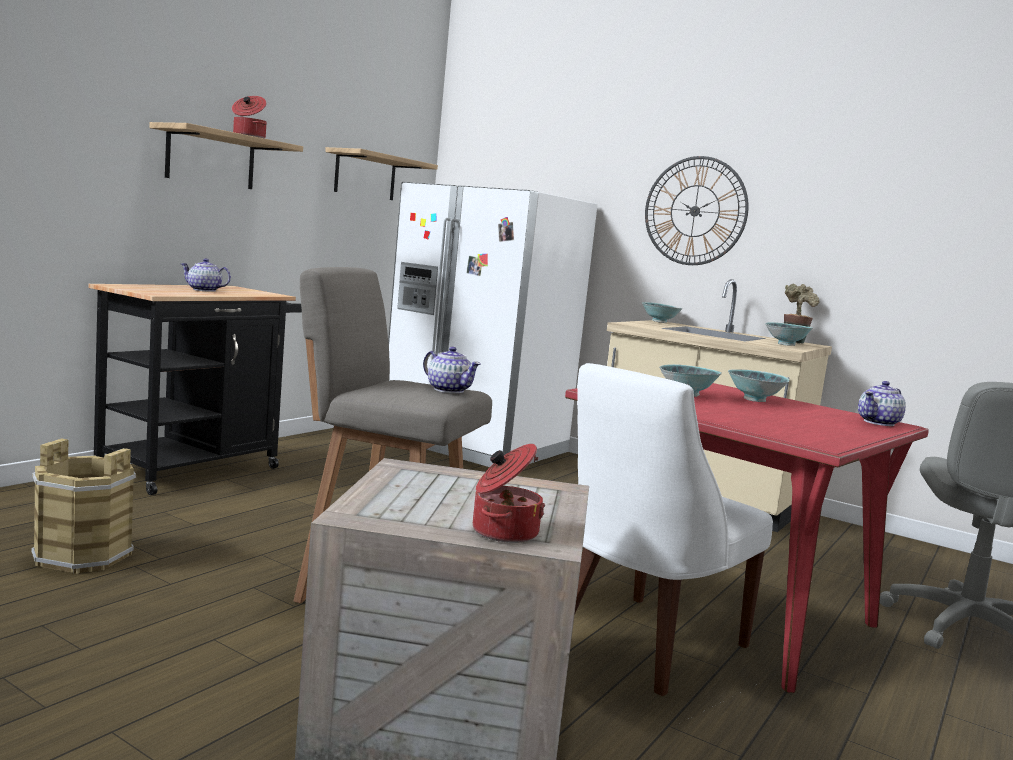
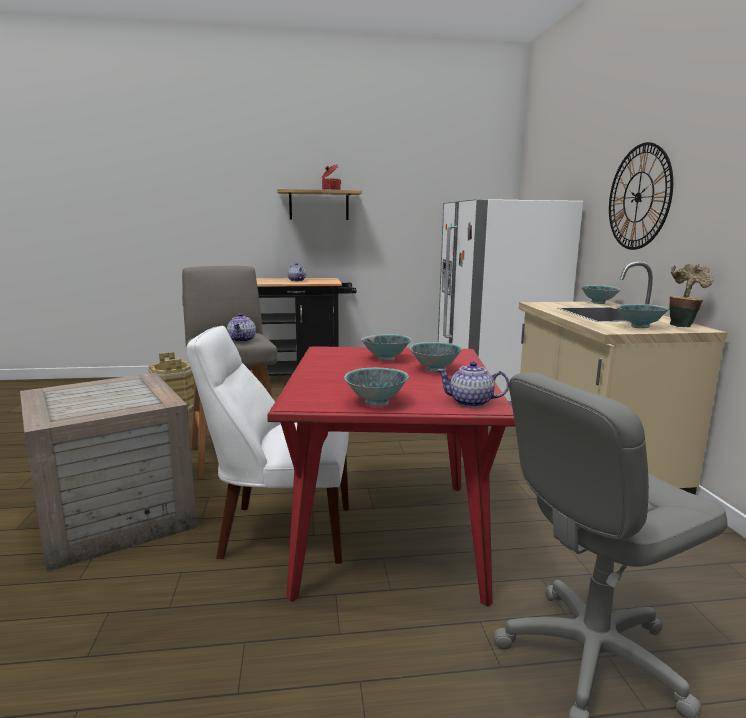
camera: 50 degrees right, 5 degrees up
(365, 176) = (443, 201): shelf -> none
(503, 531) = (55, 412): cooking pot -> none
(848, 433) = (376, 402): none -> bowl

